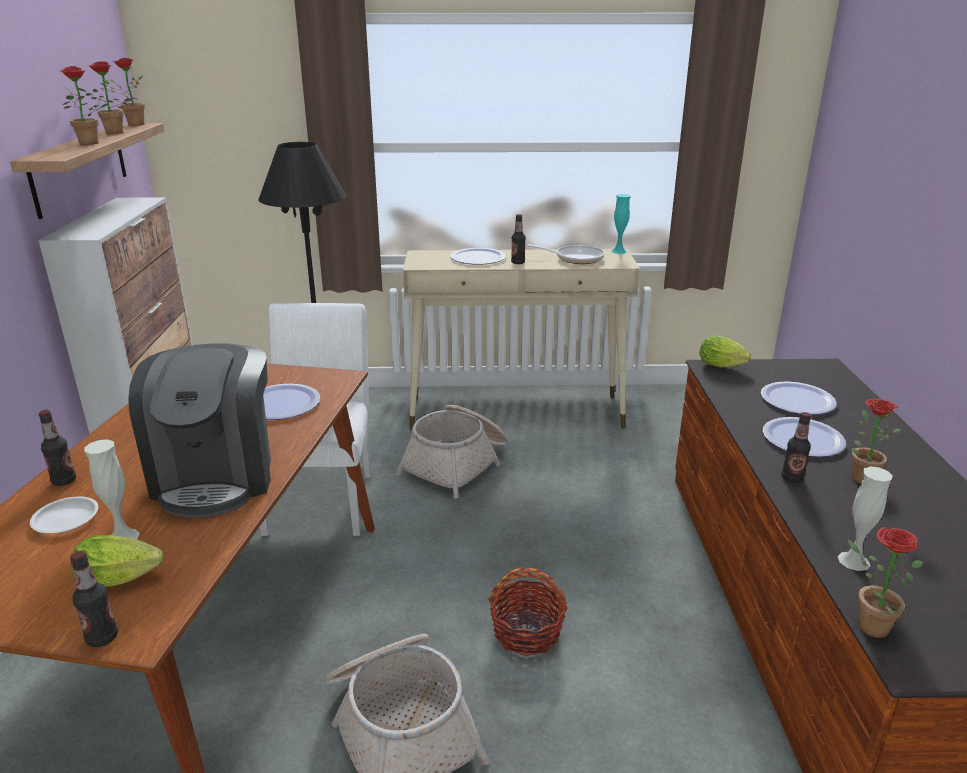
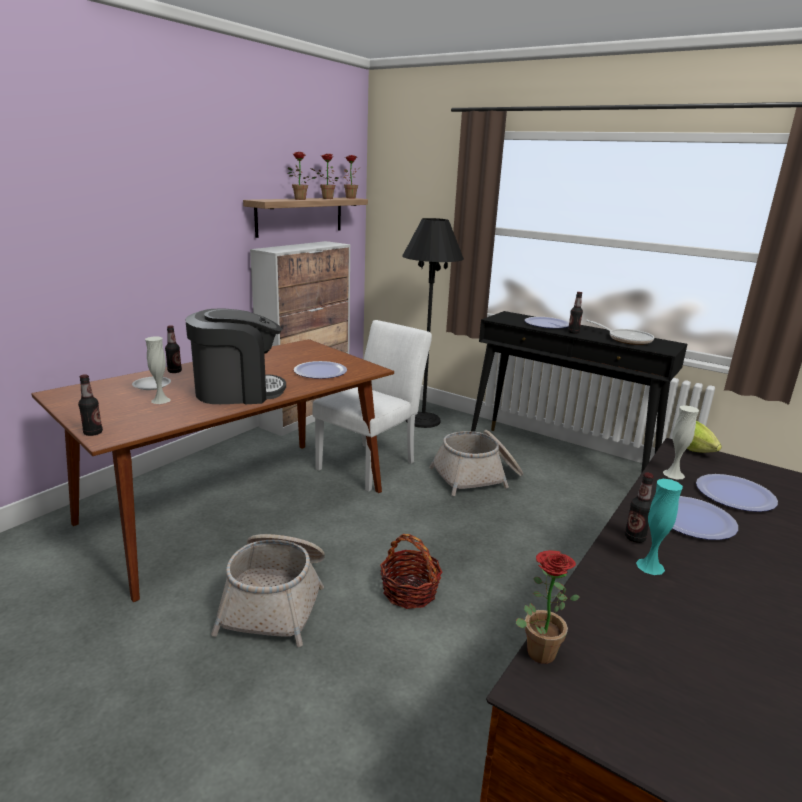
camera: 35 degrees right, 5 degrees down
(124, 579) = (135, 415): lettuce -> none
(217, 476) = (238, 391): coffee machine -> coffee machine turned 135 degrees counterclockwise
(517, 412) = (559, 462): beige console table -> black console table
(618, 251) = (675, 343): turquoise vase -> turquoise vase (650, 566)
(853, 561) = (599, 608): white vase -> white vase (673, 474)
(859, 476) = (709, 563): potted plant -> none

